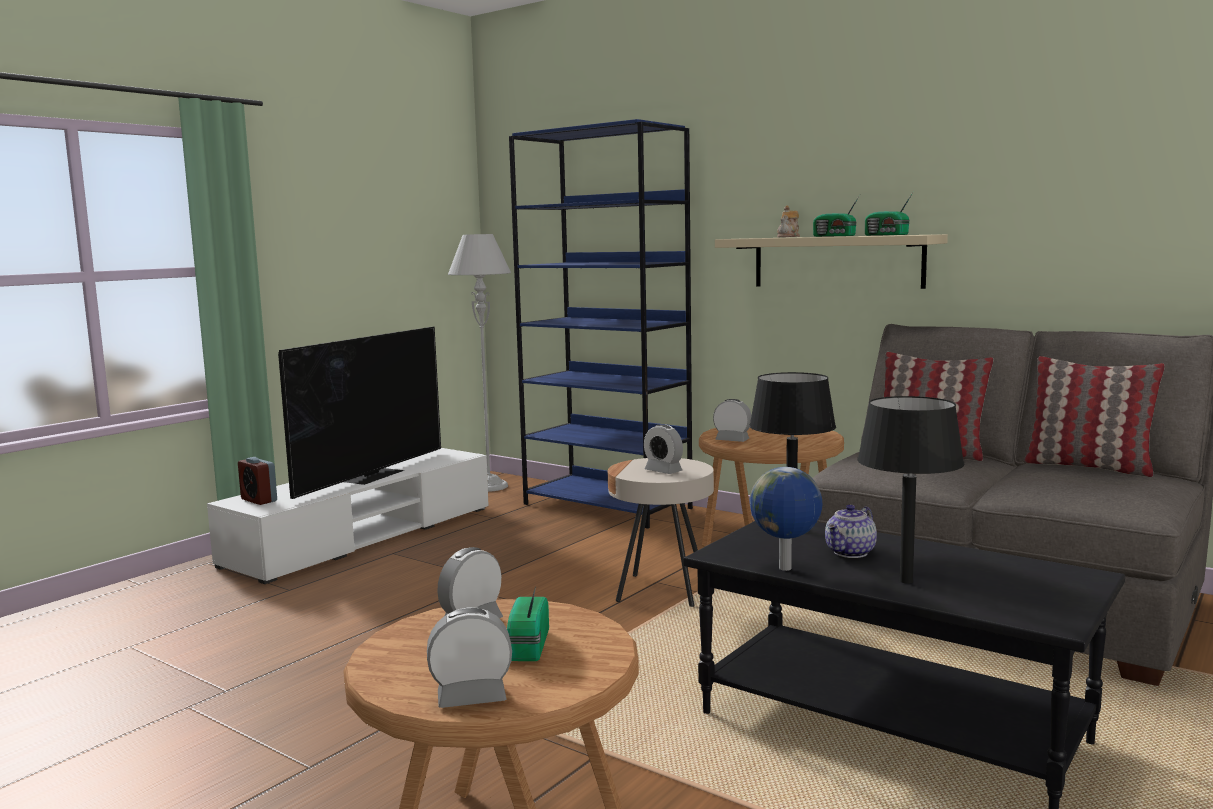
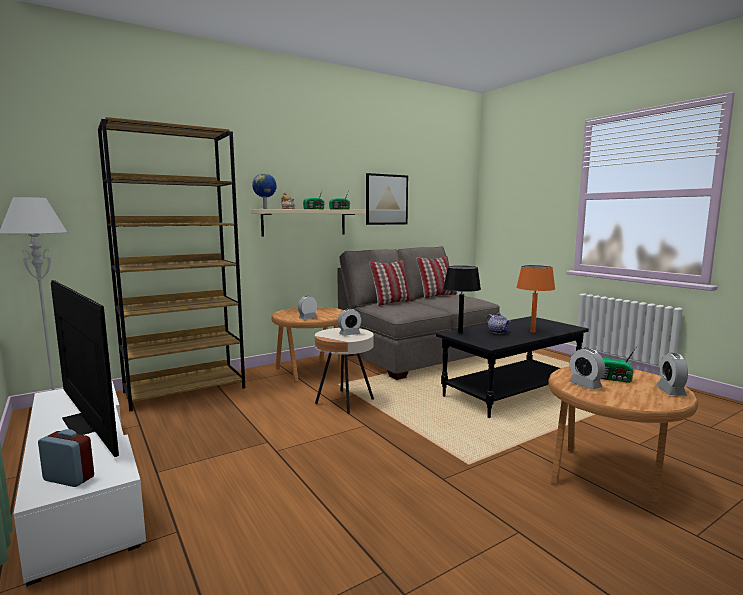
camera: 70 degrees left, 0 degrees up
(259, 500) = (69, 478): alarm clock -> alarm clock turned 135 degrees counterclockwise
(608, 506) = (185, 390): blue bookcase -> brown bookcase
(785, 569) = (514, 340): globe -> globe (265, 208)
(906, 581) = (533, 332): black table lamp -> orange table lamp
(1052, 205) = (386, 199): none -> picture

